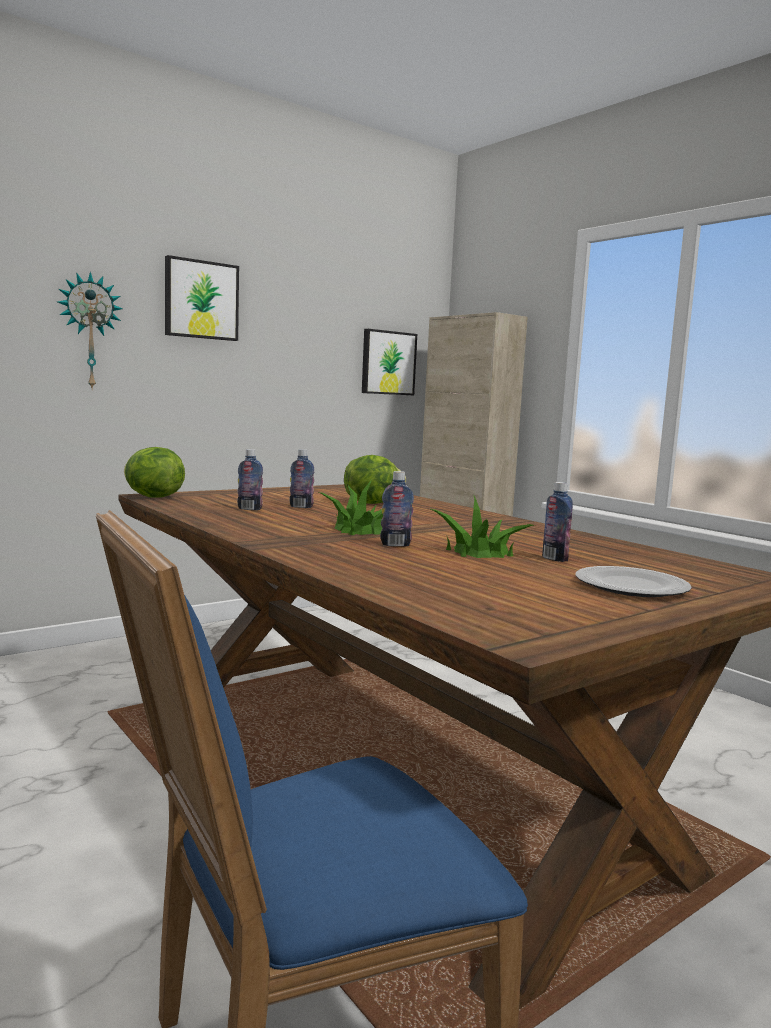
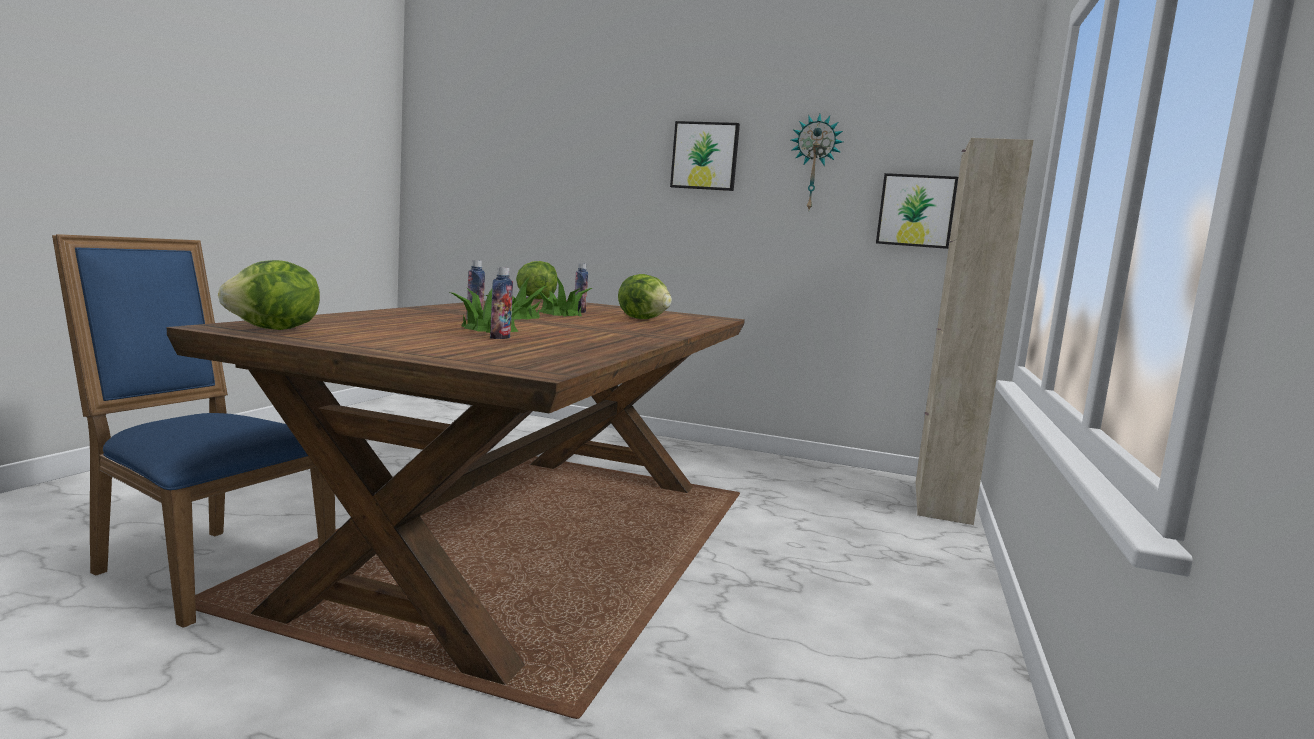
camera: 55 degrees right, 0 degrees up
(89, 331) = (615, 186): wall clock -> wall clock (814, 163)
(249, 509) = (541, 307): bottle -> none
(325, 514) = (560, 314): none -> potted plant
(542, 622) = (274, 330): none -> lettuce
(632, 586) = (423, 344): plate -> none

